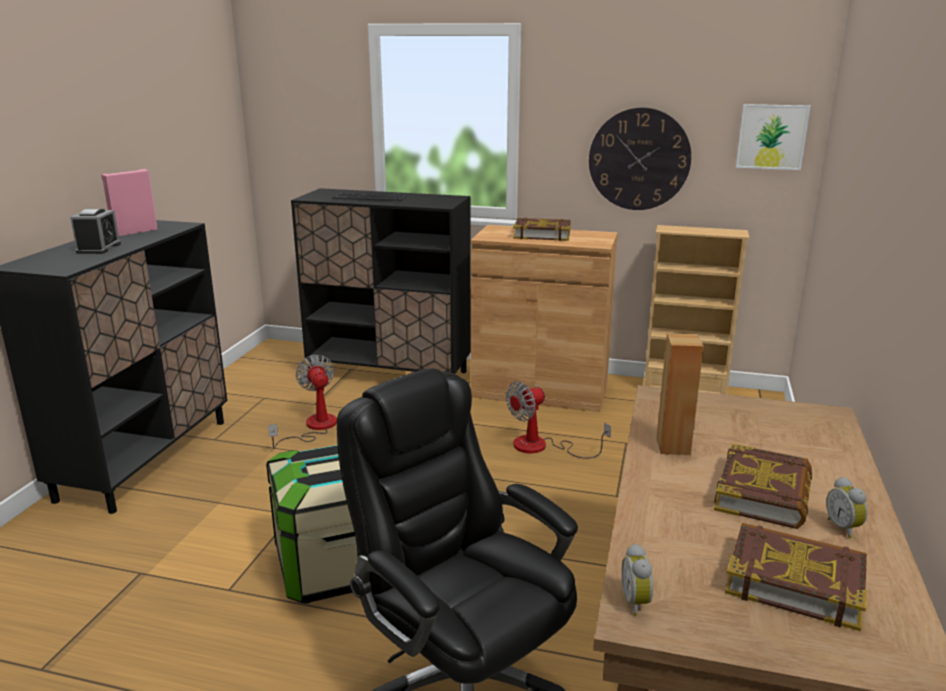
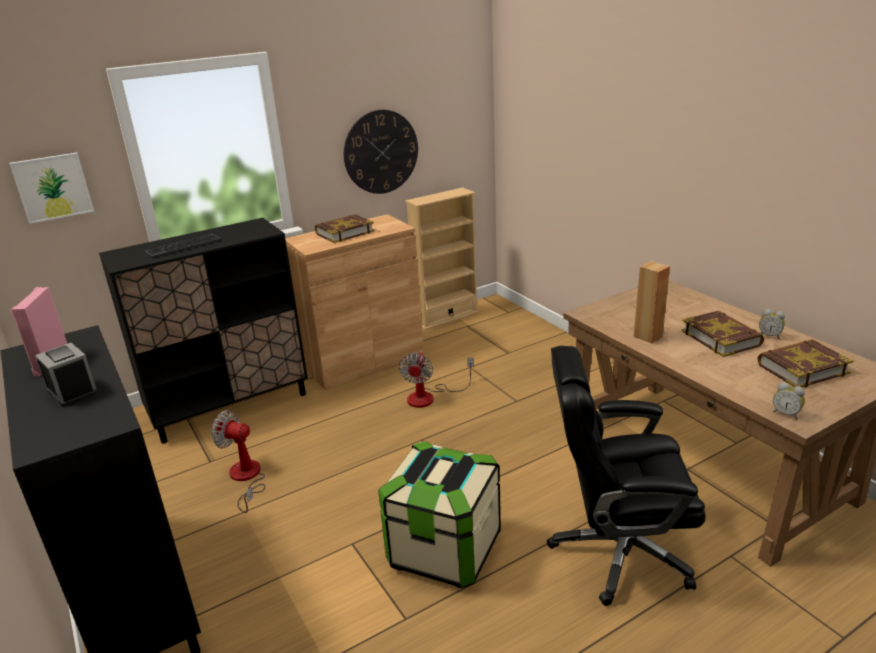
camera: 45 degrees left, 5 degrees up
(772, 137) = (463, 116): picture -> picture (53, 187)

